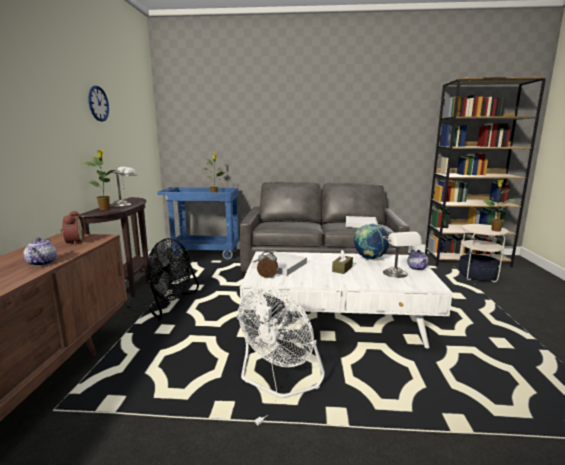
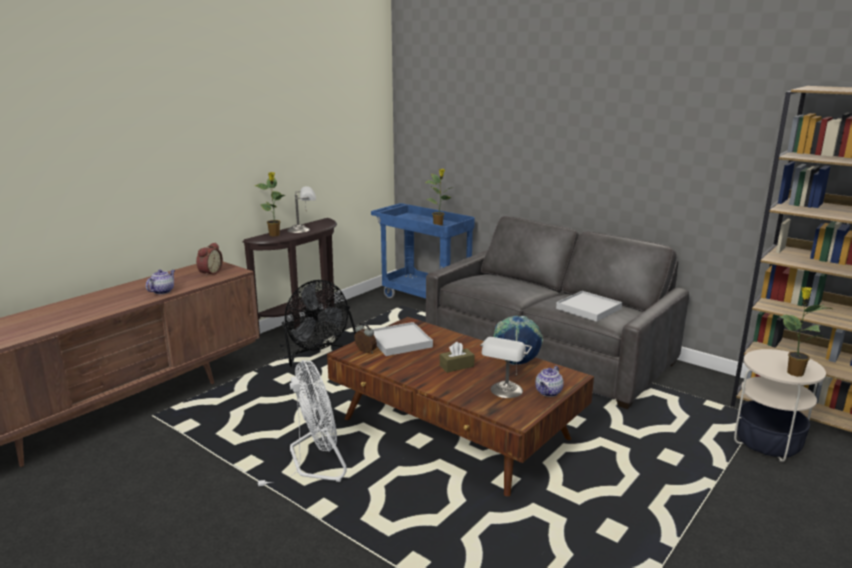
camera: 35 degrees right, 5 degrees up
(98, 103) = (287, 115): wall clock -> none
(337, 321) = (454, 430): white coffee table -> brown coffee table

